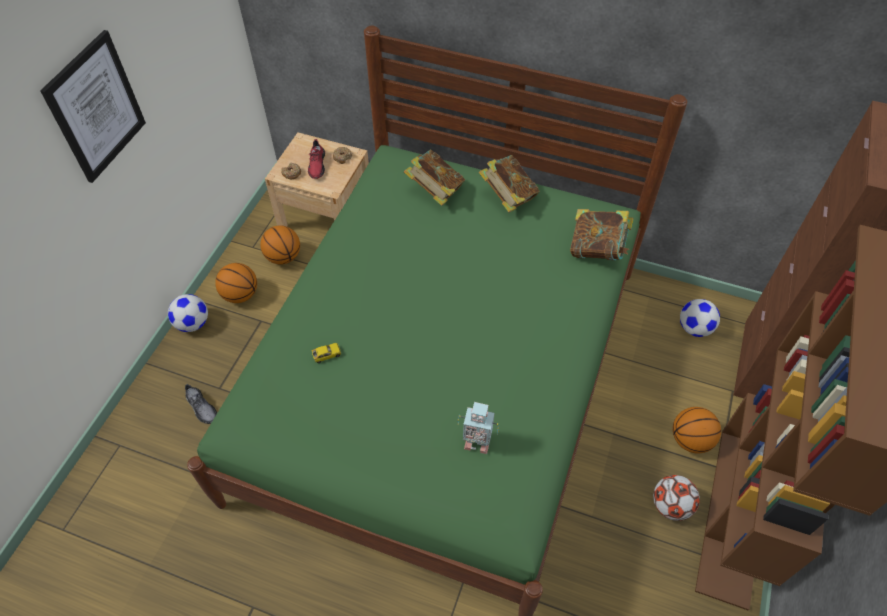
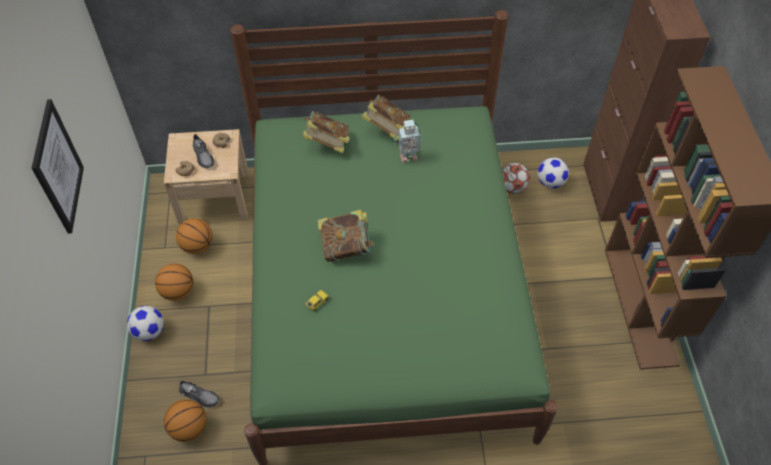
camera: 25 degrees left, 0 degrees up
(317, 165) = (203, 156): red shoe -> grey shoe
(476, 442) = (465, 320): toy robot -> toy robot (408, 156)
(597, 249) = (474, 146): book -> book (346, 247)
(670, 505) = (596, 317): football -> football (512, 188)
(690, 440) = (587, 265): basketball -> basketball (189, 428)

